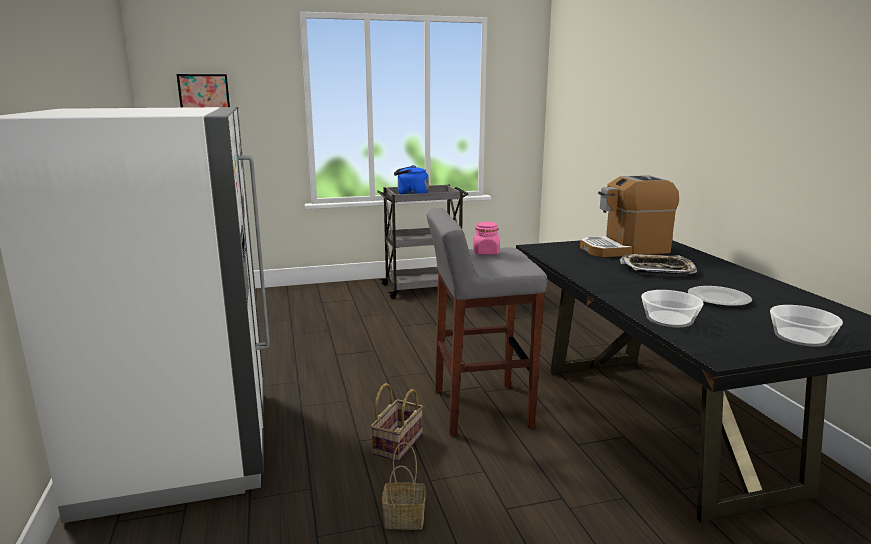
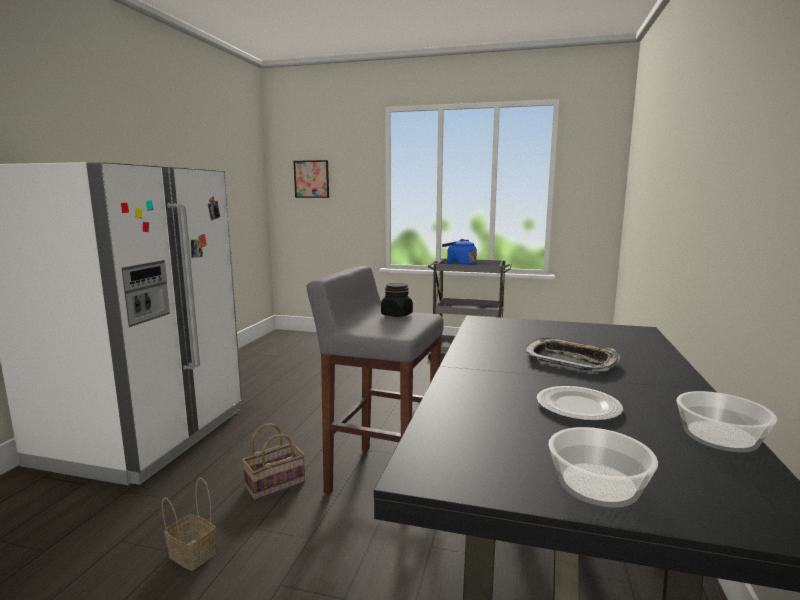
camera: 30 degrees right, 5 degrees down
(486, 252) = (396, 315): pink jar -> black jar
(624, 249) = (576, 335): coffee machine -> none
(669, 319) = (458, 414): bowl -> bowl (719, 436)

